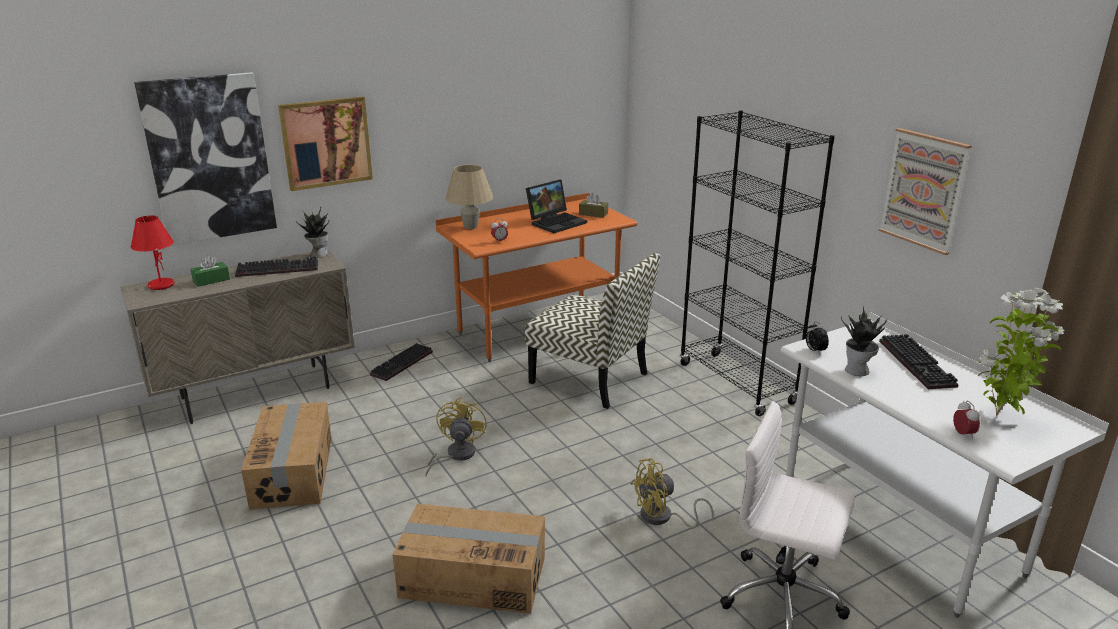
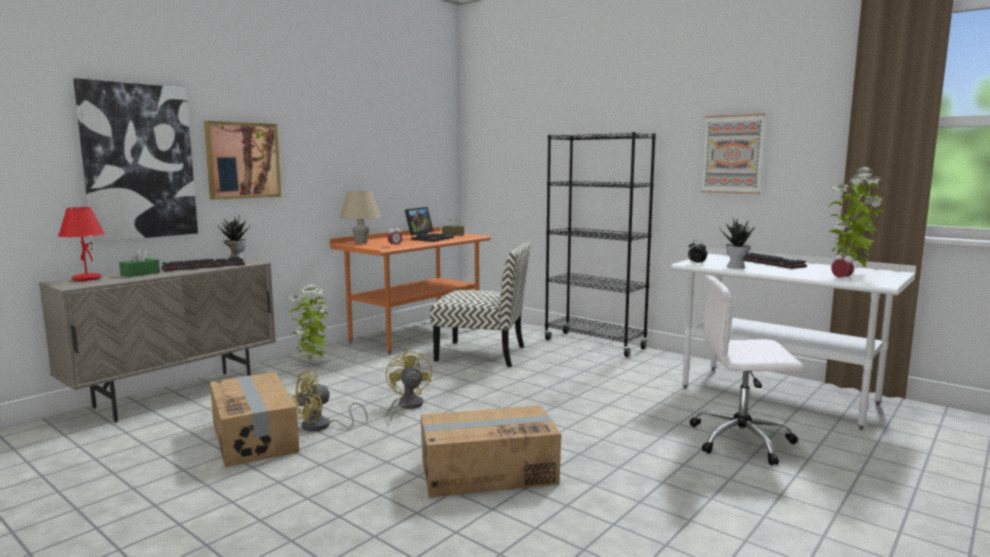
camera: 20 degrees left, 15 degrees down
(402, 364) = (311, 364): keyboard -> potted plant
(662, 518) = (611, 415): yellow fan -> yellow fan (322, 426)

